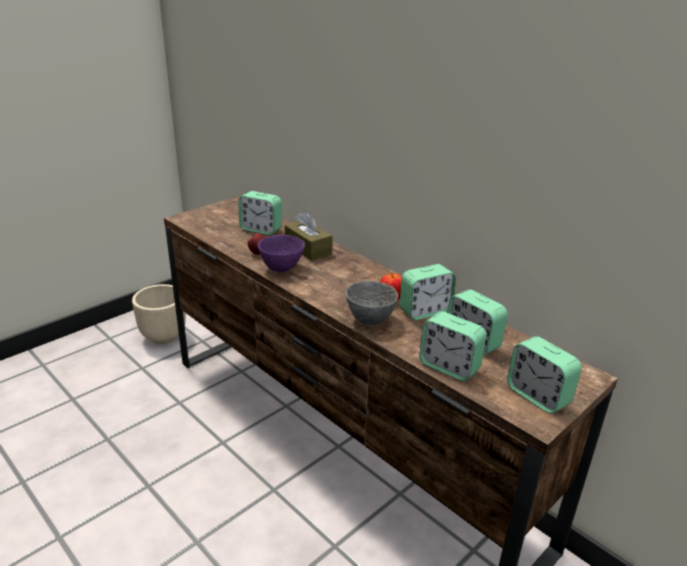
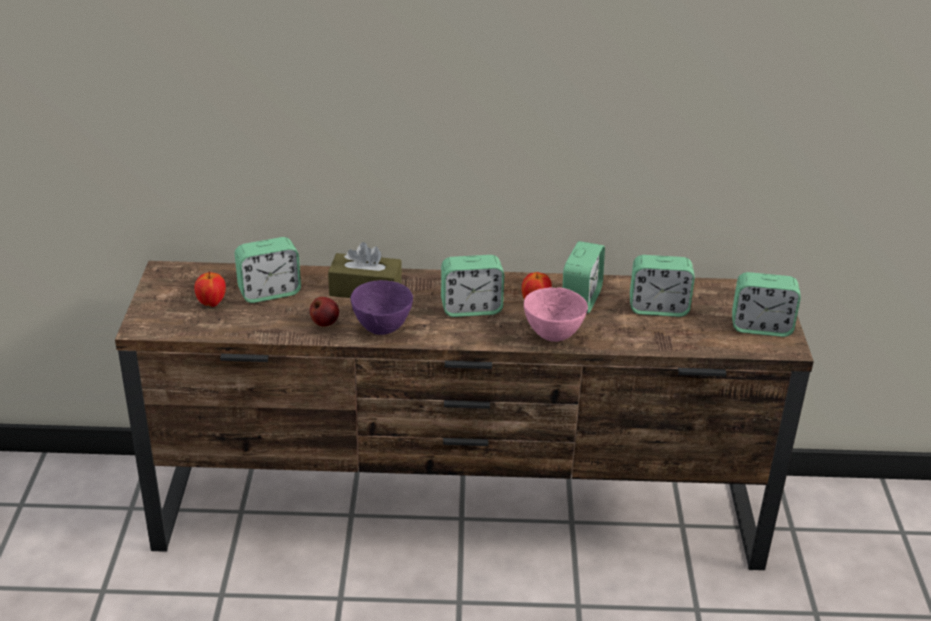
camera: 45 degrees left, 5 degrees up
(164, 336) = (66, 534): beige planter -> none
(227, 222) = (211, 303): none -> apple
(369, 320) = (553, 335): grey bowl -> pink bowl
(449, 367) = (675, 340): alarm clock -> alarm clock (471, 308)

